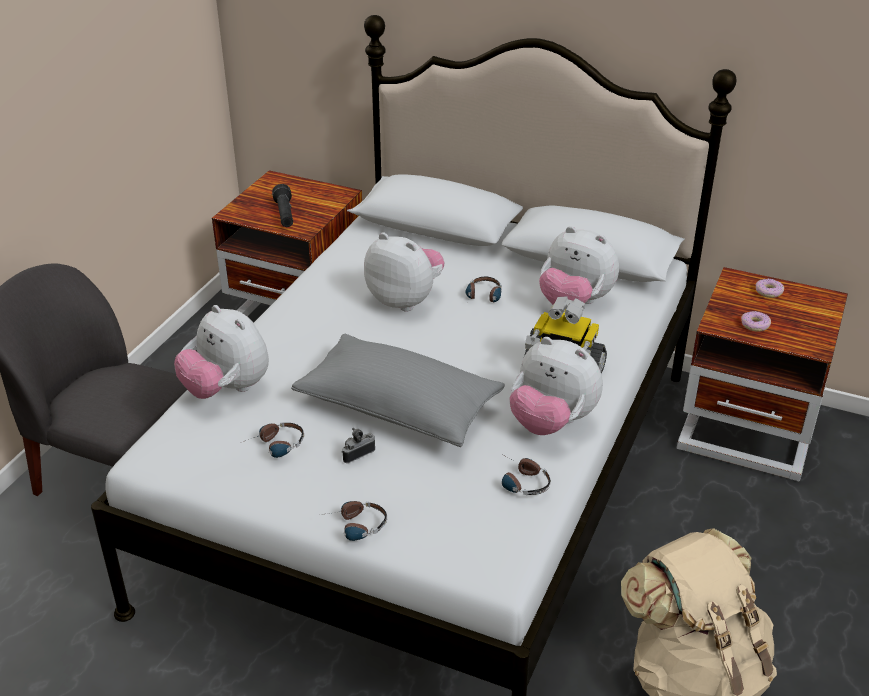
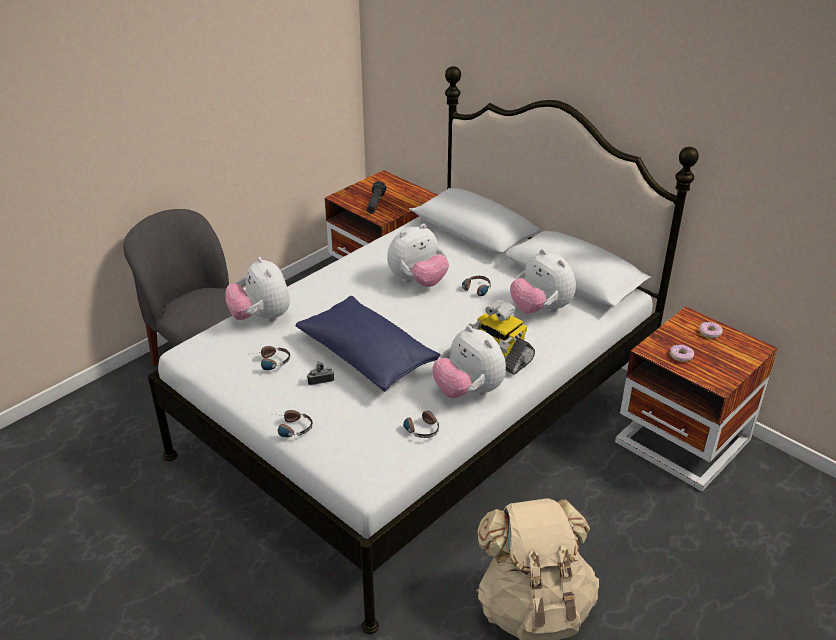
camera: 20 degrees right, 0 degrees up
(399, 409) = (367, 356): grey pillow -> blue pillow
(405, 300) = (418, 281): plush toy -> plush toy turned 90 degrees clockwise

